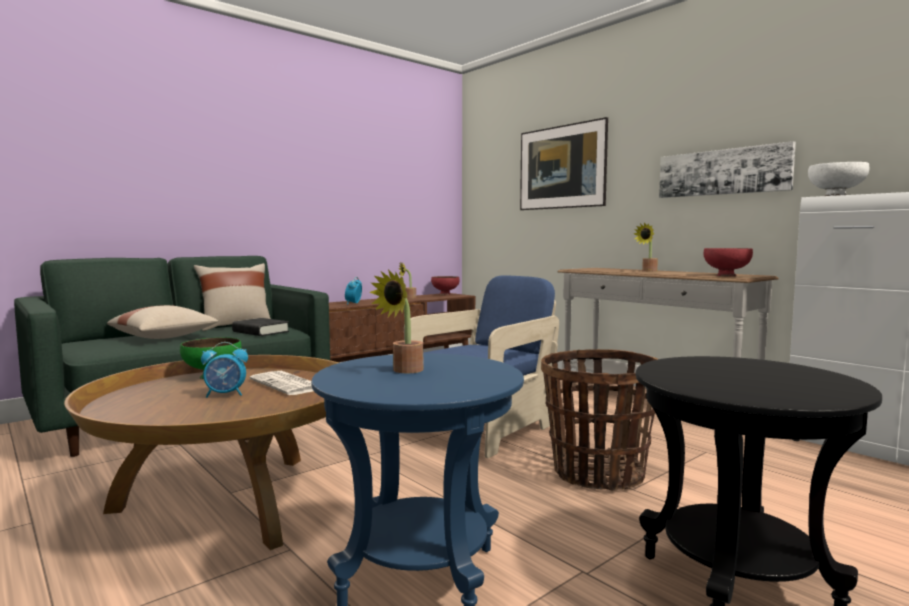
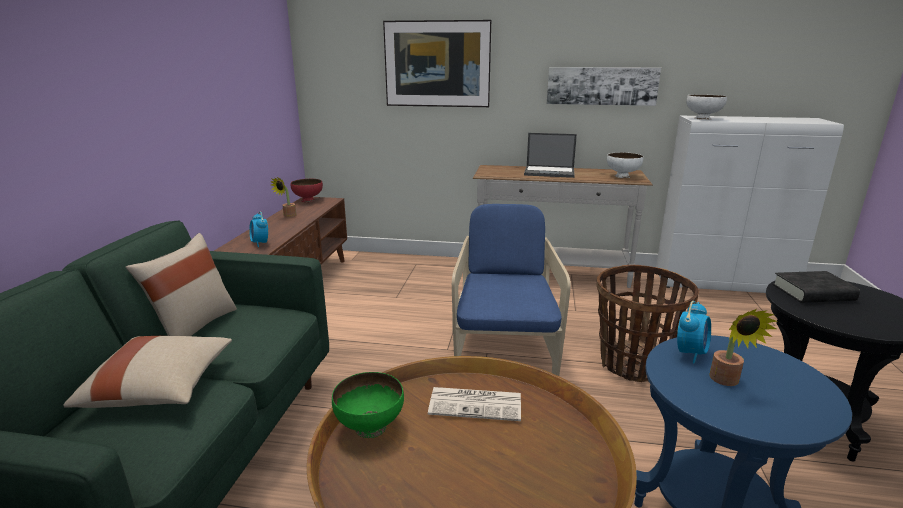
camera: 40 degrees left, 15 degrees up
(225, 395) = (464, 451): alarm clock -> alarm clock (690, 353)
(260, 332) = (261, 329): black book -> black book (813, 293)
(647, 271) = (550, 172): potted plant -> laptop
(726, 275) = (622, 176): red bowl -> white bowl

